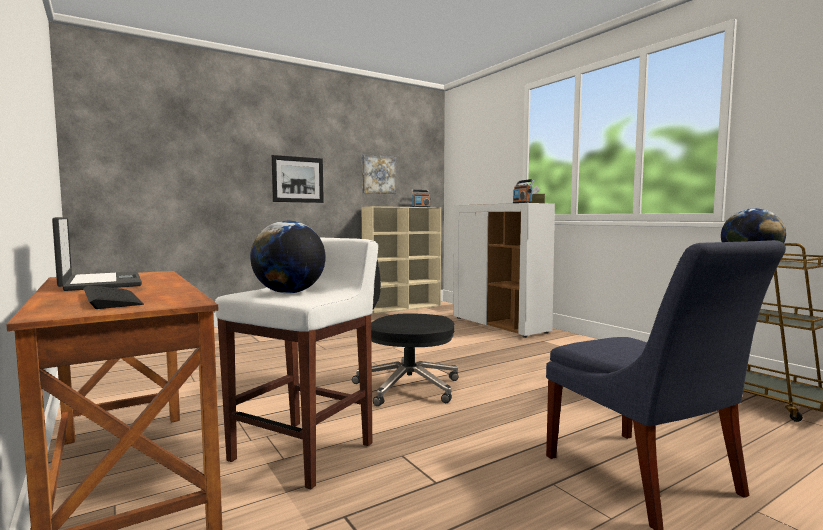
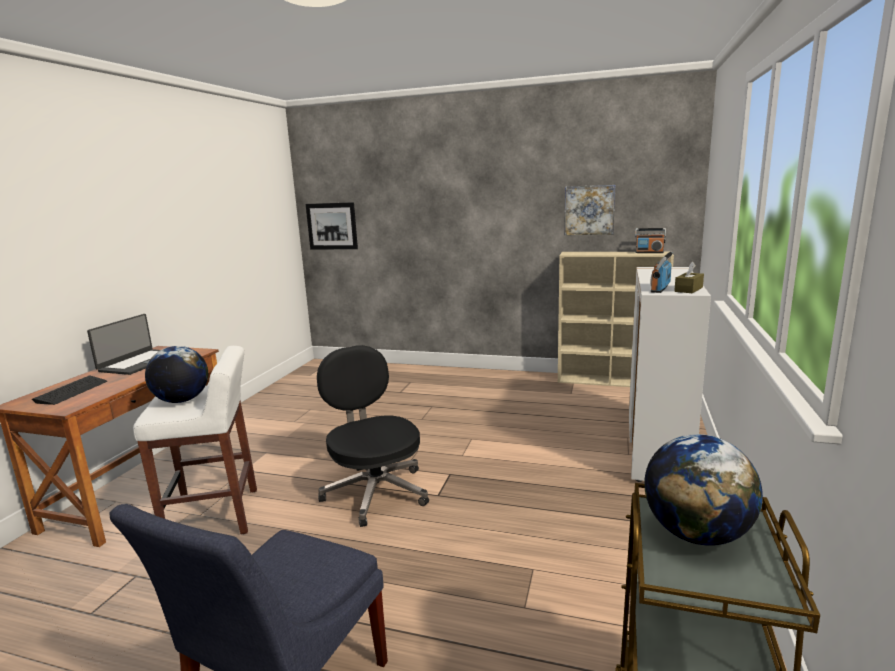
camera: 50 degrees right, 10 degrees up
(298, 179) = (484, 223): picture -> picture (332, 226)

